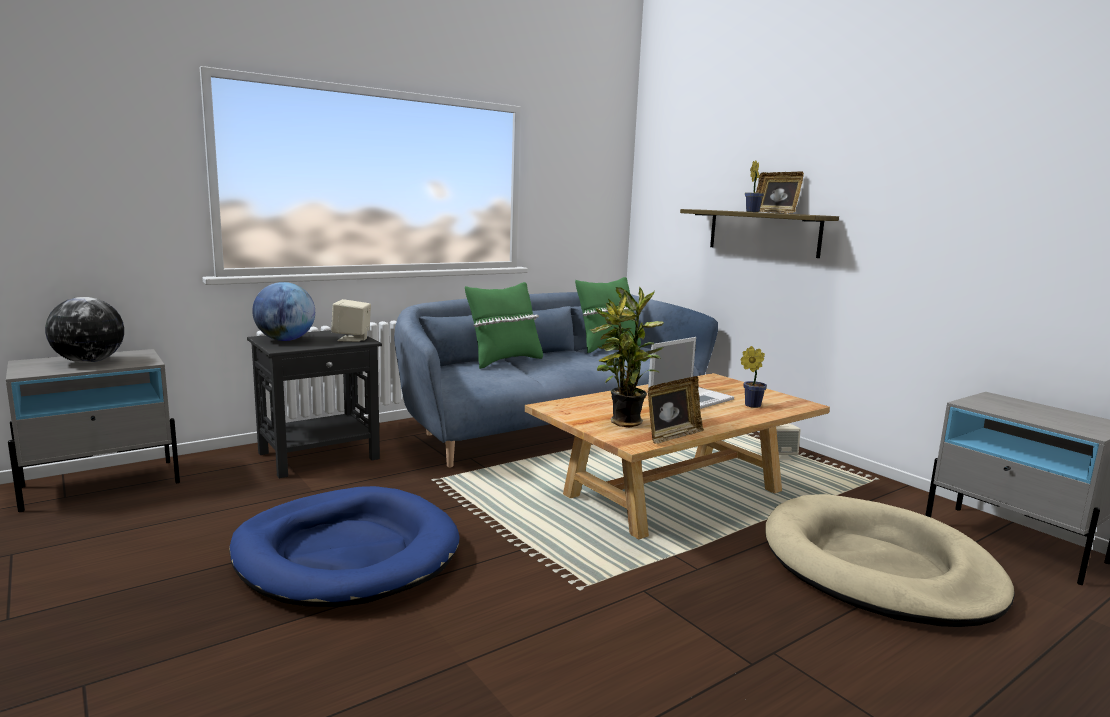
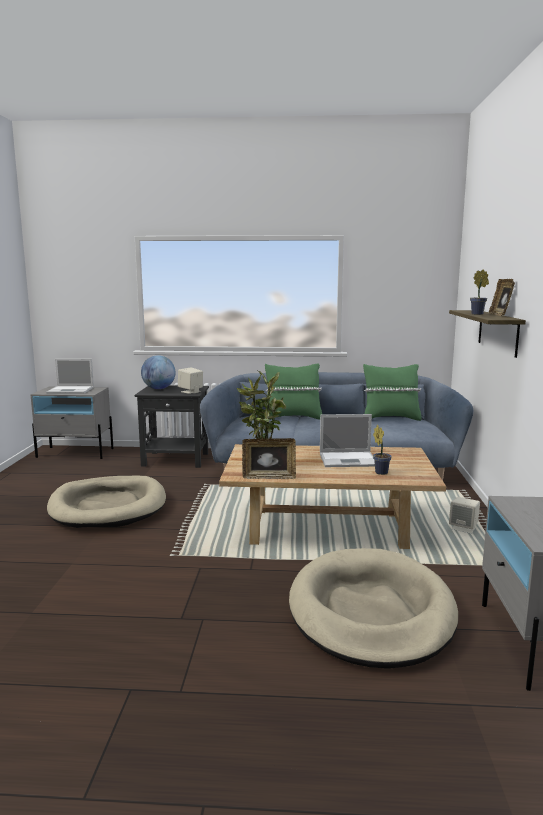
camera: 40 degrees right, 0 degrees up
(89, 361) = (71, 390): globe -> laptop
(346, 553) = (108, 506): blue dog bed -> beige dog bed

